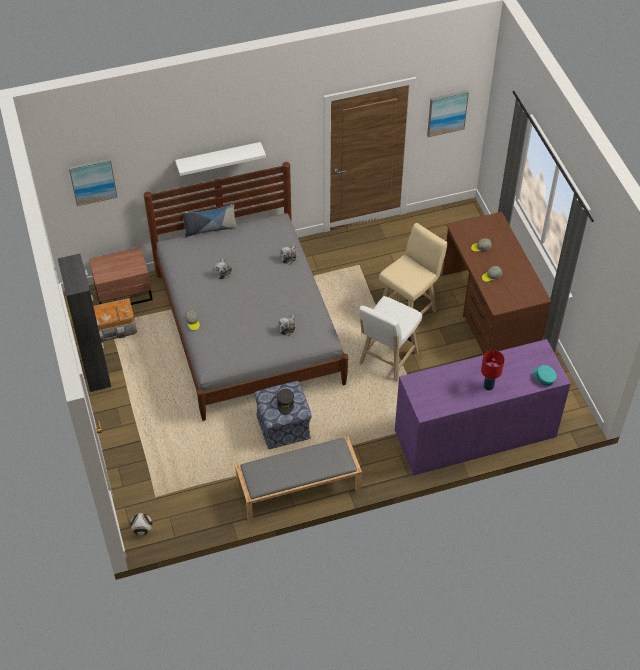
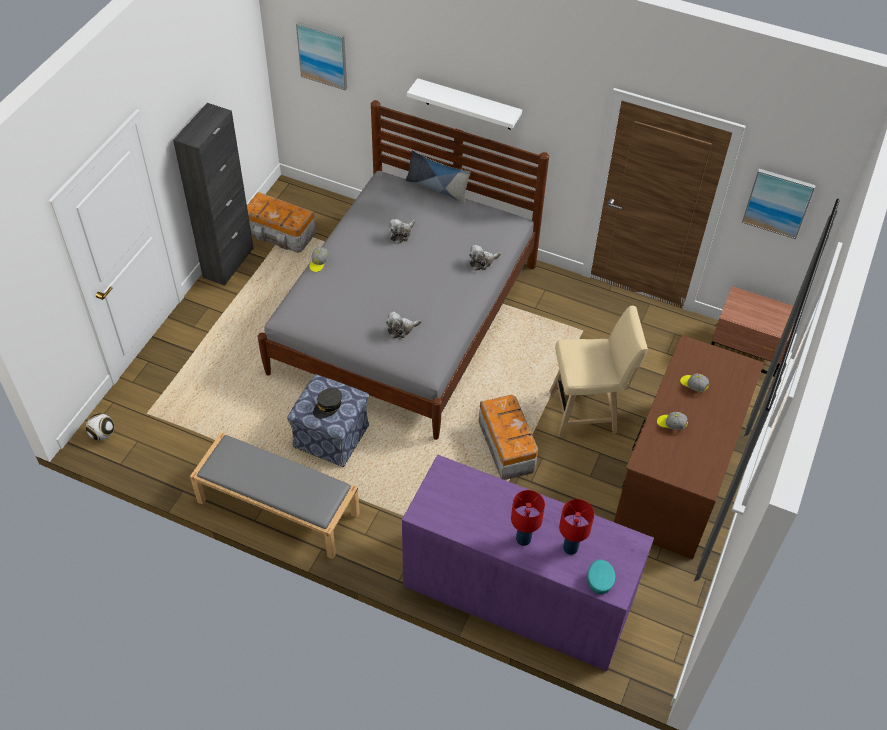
camera: 40 degrees right, 0 degrees up
(124, 294) = (329, 211): brown nightstand -> brown nightstand (747, 351)
(386, 360) = (506, 446): white stool -> storage box
(515, 373) = (571, 548): none -> red table lamp

